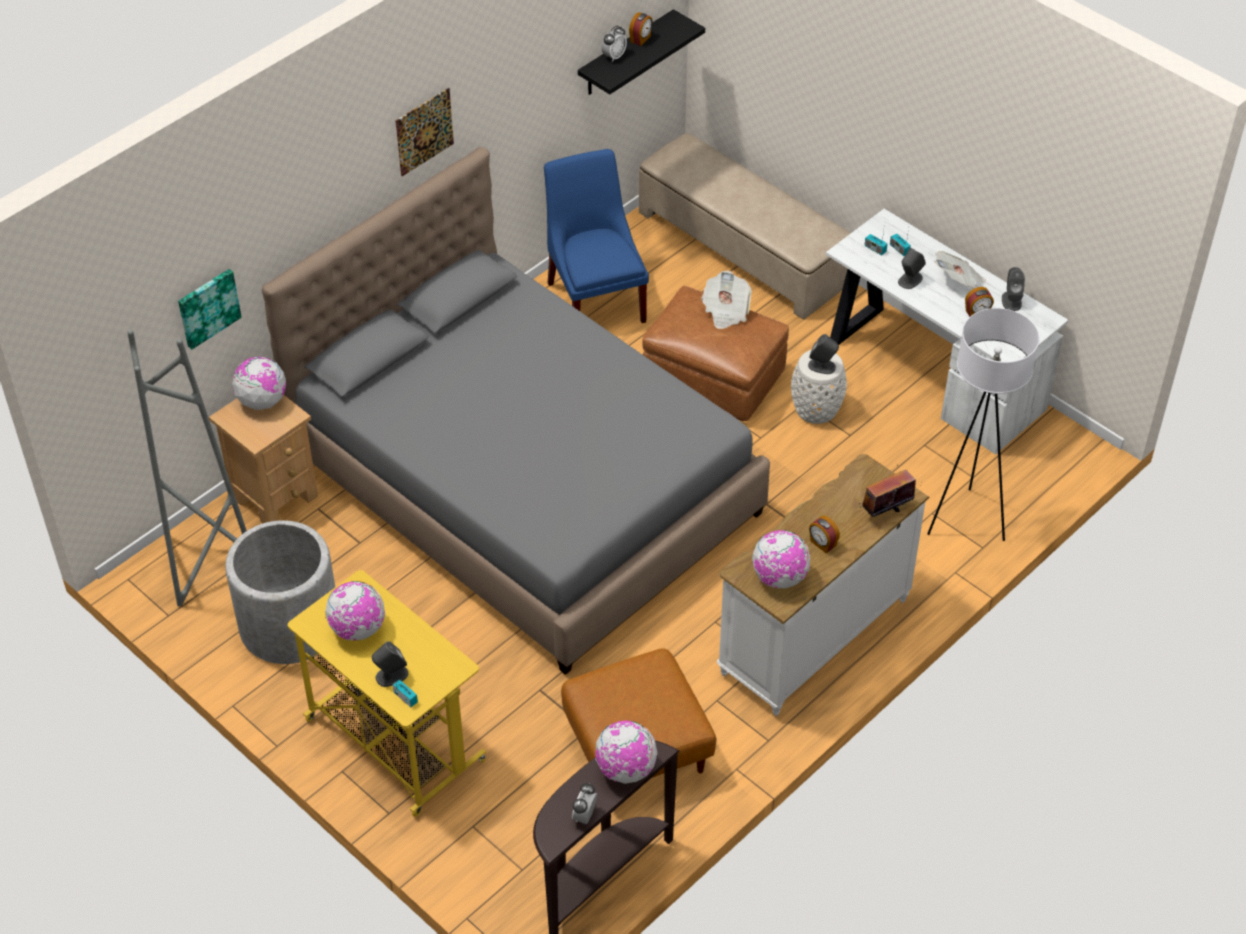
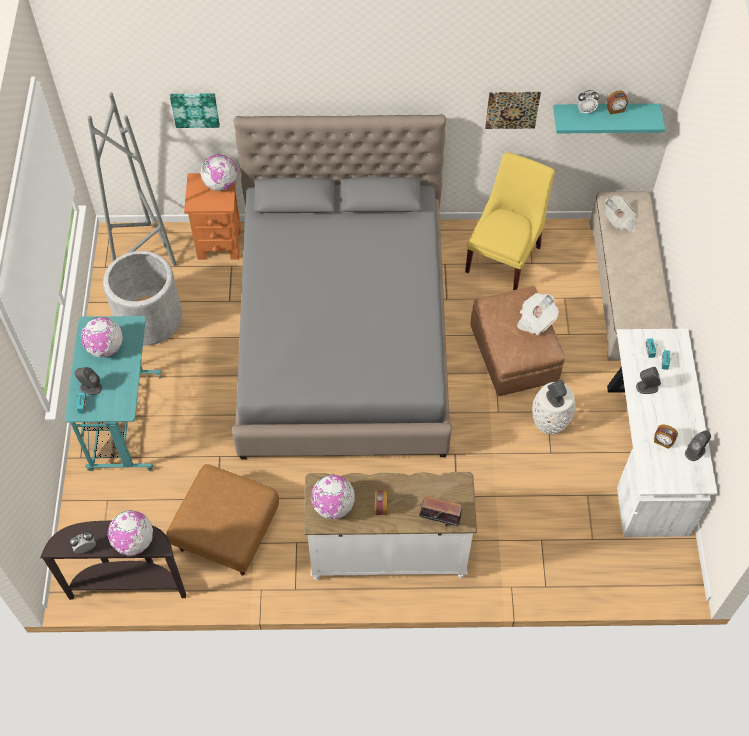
camera: 45 degrees right, 10 degrees up
(276, 497) = (220, 243): beige nightstand -> orange nightstand
(394, 740) = (125, 422): yellow desk -> turquoise desk
(424, 131) = (399, 83): picture -> picture (512, 110)
(596, 298) = (505, 256): blue chair -> yellow chair
(626, 54) = (604, 114): black shelf -> turquoise shelf
(958, 280) = (677, 411): newspaper -> newspaper (619, 221)
(966, 521) = (555, 562): white floor lamp -> none

